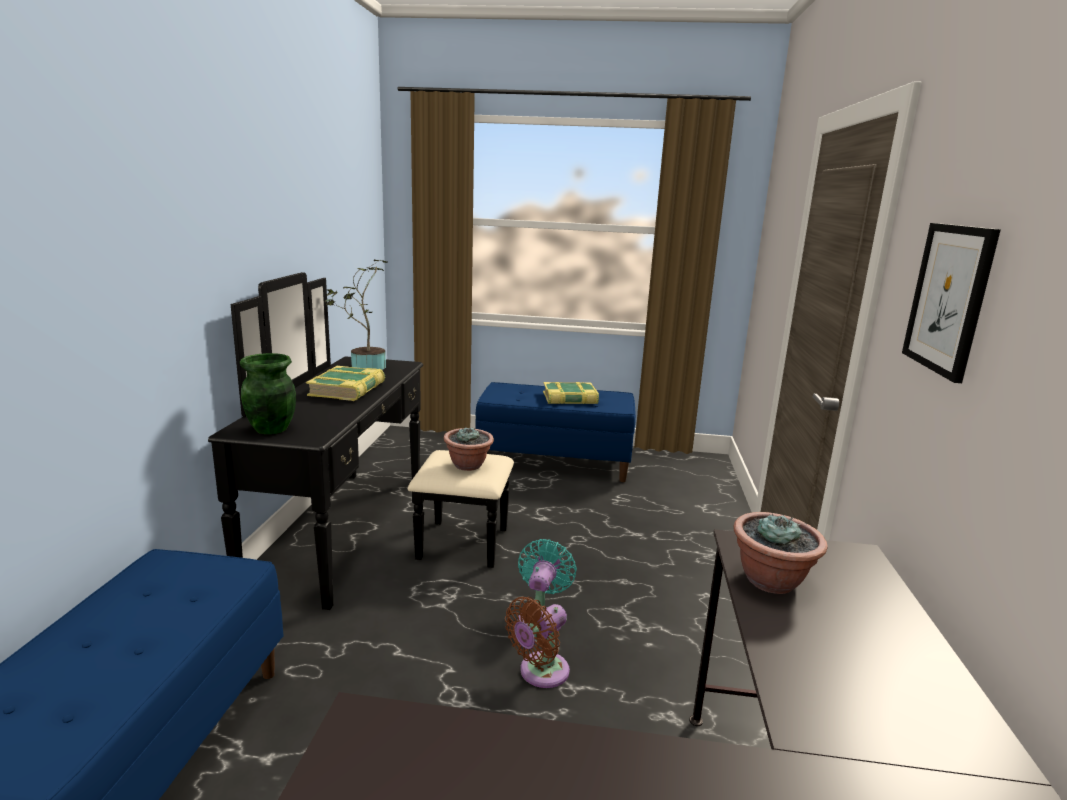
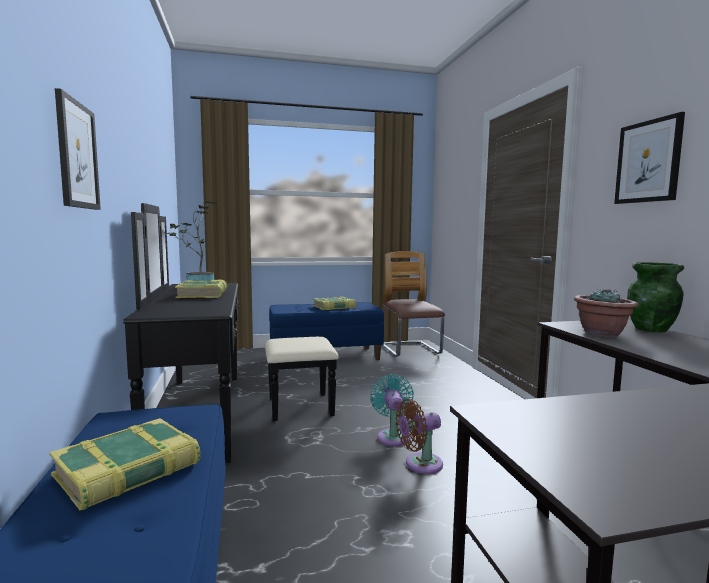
camera: 20 degrees left, 10 degrees down
(110, 643) = (128, 471): none -> book
(119, 271) = (77, 155): none -> picture
(271, 429) = (173, 312): green vase -> green vase (651, 329)
(468, 465) = (305, 342): potted plant -> none
(540, 673) = (419, 464): brown fan -> brown fan turned 45 degrees clockwise
(684, 471) = (410, 350): none -> chair

